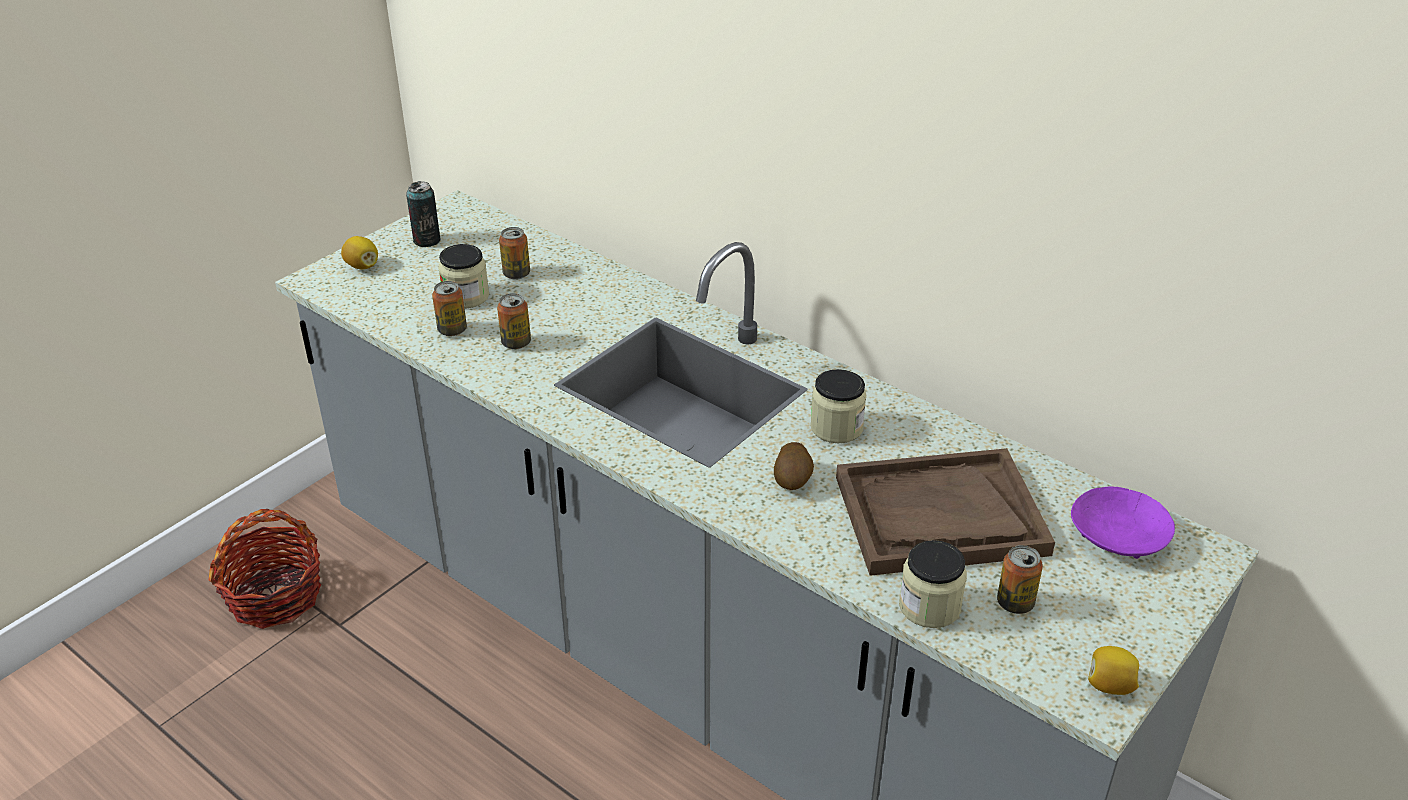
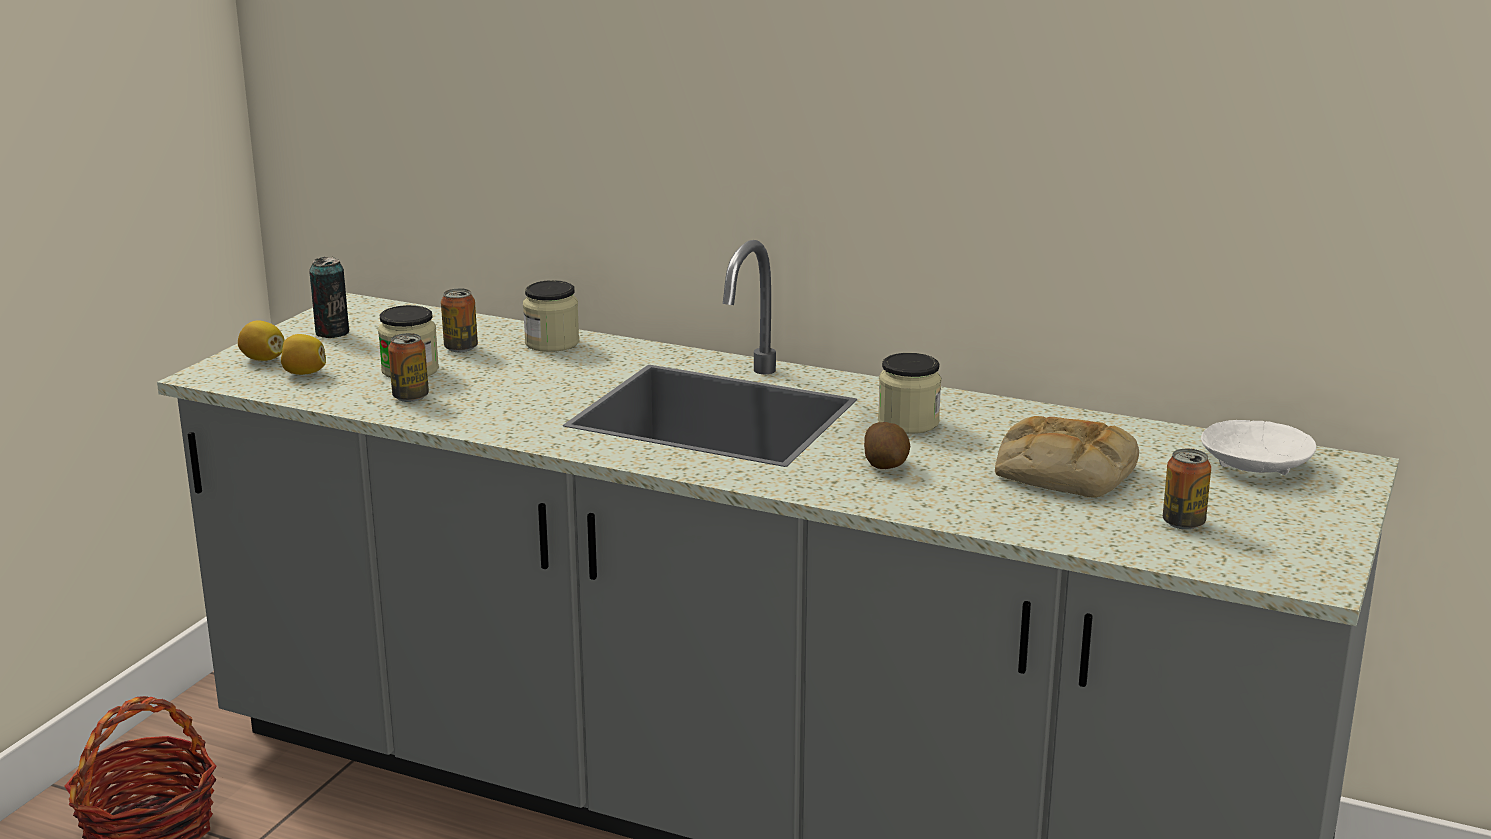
camera: 15 degrees left, 15 degrees down
(516, 343) = (496, 399): can -> none
(929, 606) = (1096, 536): jar -> jar (552, 343)
(939, 516) = (1062, 472): brown tray -> bread
(1109, 686) = (1318, 567): lemon -> lemon (304, 373)
(1118, 536) = (1255, 464): purple bowl -> white bowl

